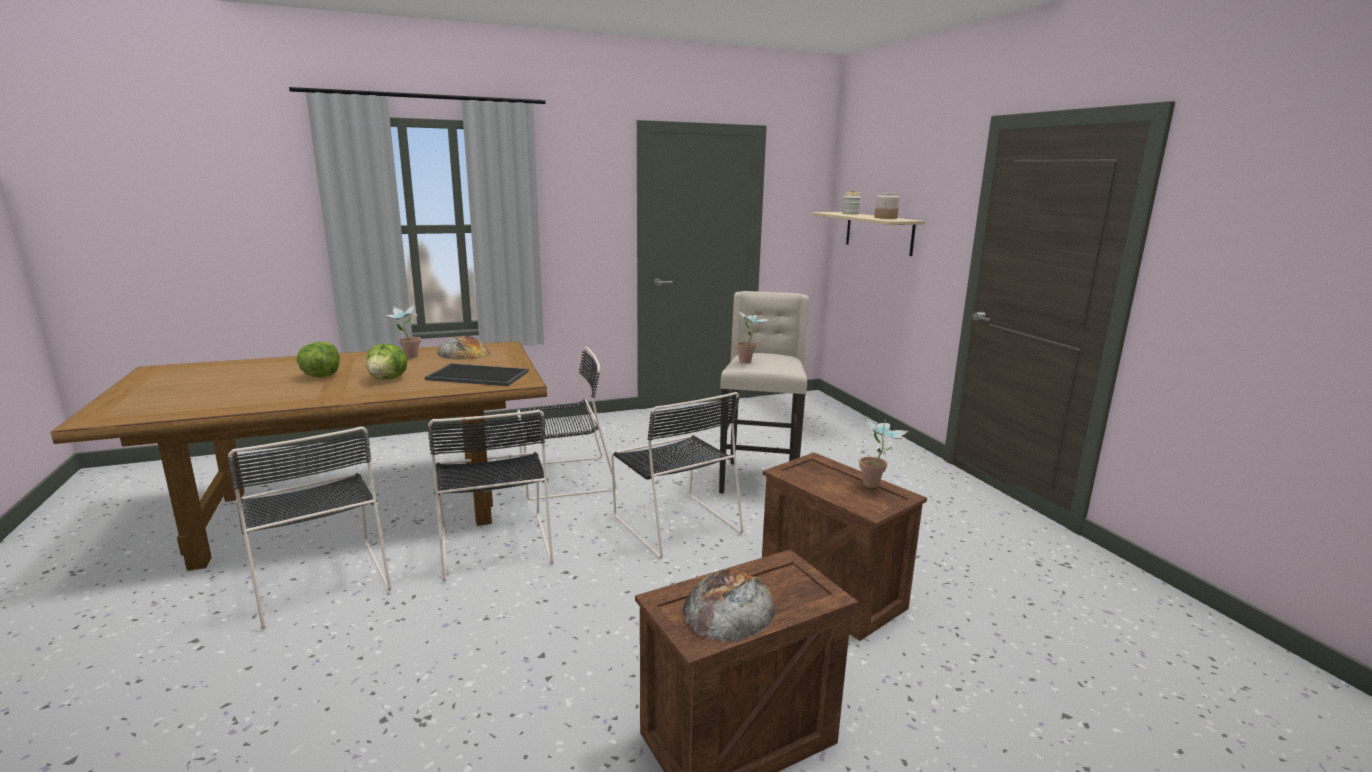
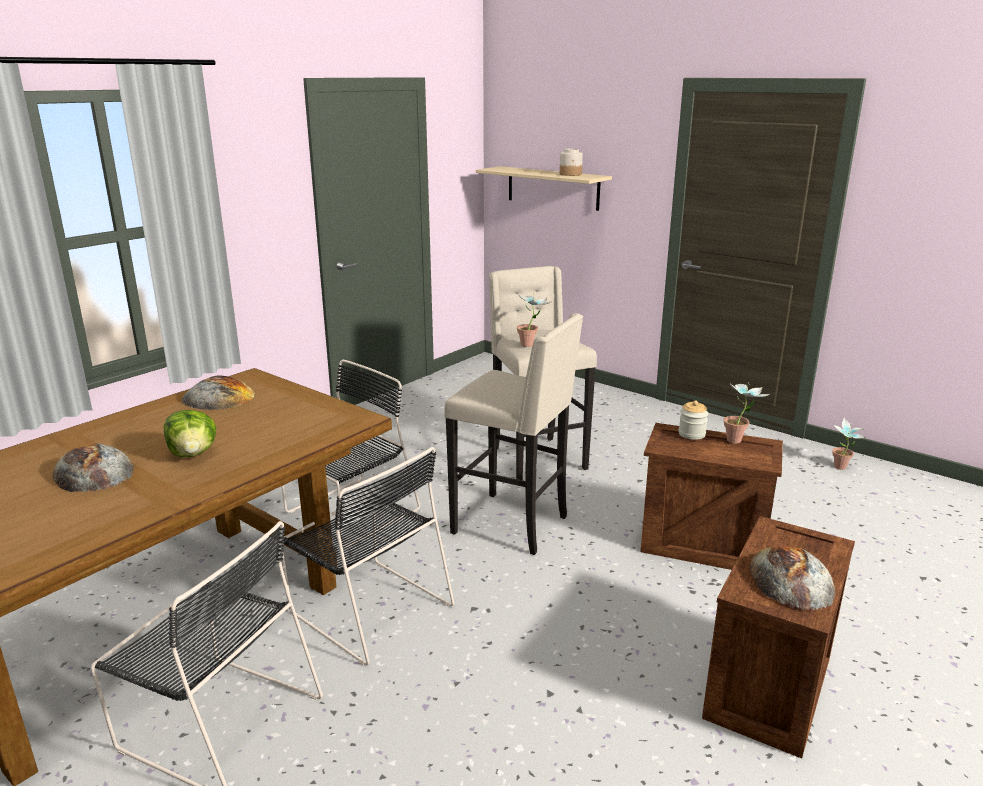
camera: 30 degrees left, 5 degrees up
(321, 376) = (93, 472): lettuce -> bread
(407, 357) = (160, 420): potted plant -> potted plant (841, 469)
(476, 376) = (292, 424): tray -> none
(674, 523) = (513, 525): black chair -> beige stool
(850, 214) = (520, 170): jar -> jar (691, 434)

